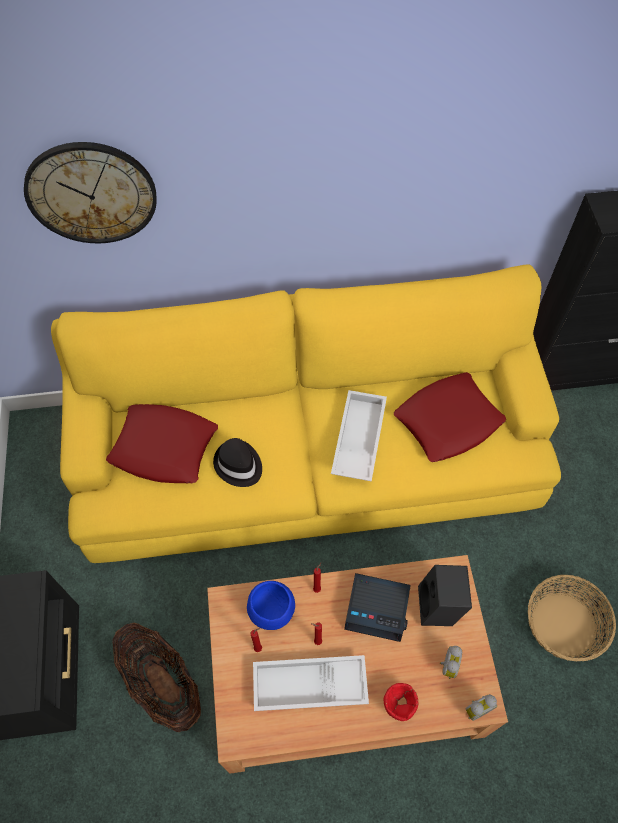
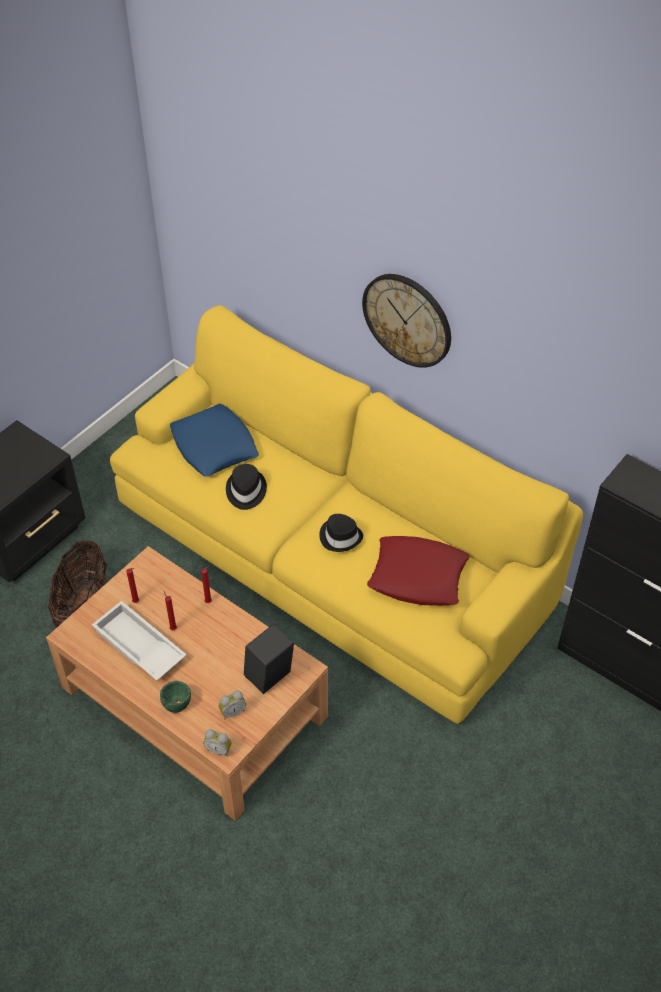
camera: 45 degrees right, 10 degrees down
(91, 193) = (268, 227): wall clock -> wall clock (407, 320)
(164, 448) = (214, 446): red pillow -> blue pillow
(272, 610) = (168, 590): blue bowl -> none
(357, 439) = (340, 537): white tray -> black hat
(377, 608) = (231, 644): alarm clock -> none
(399, 704) = (177, 703): red bowl -> green bowl
(563, 624) = (378, 812): basket -> none

